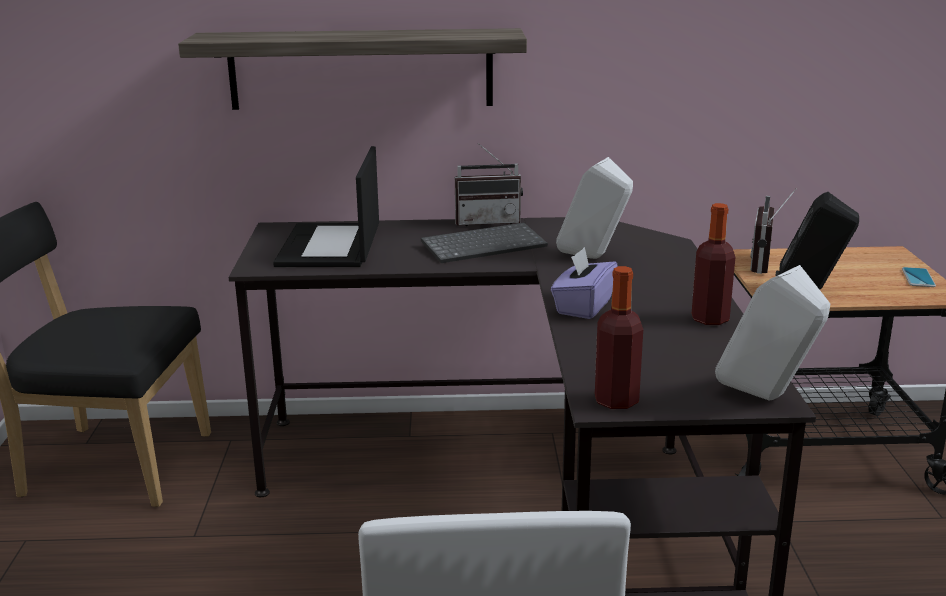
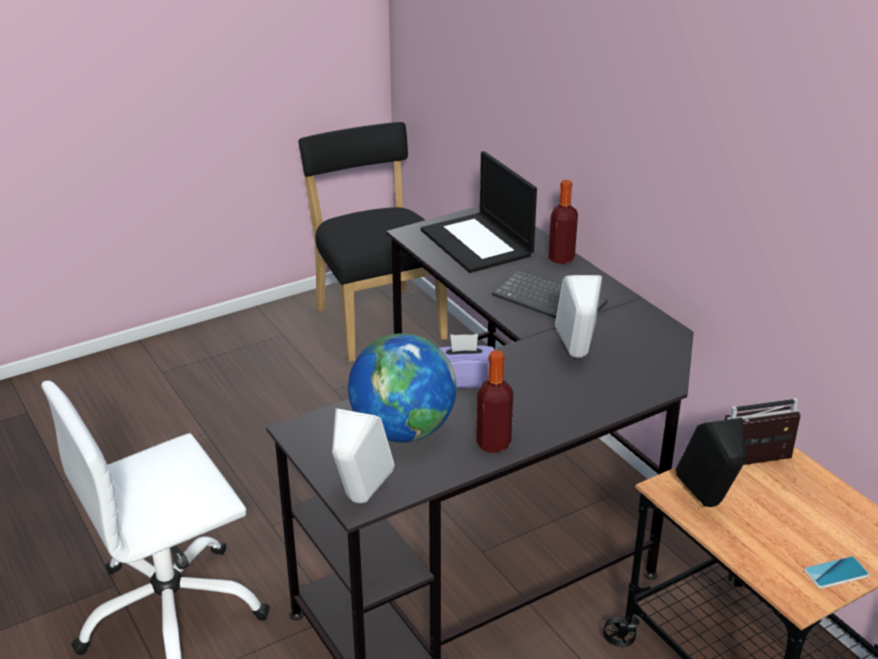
camera: 60 degrees right, 10 degrees up
(331, 246) = (478, 243): laptop -> laptop turned 90 degrees counterclockwise
(361, 69) = (566, 109): shelf -> none
(488, 221) = (610, 284): radio -> none
(616, 401) = (308, 435): bottle -> bottle (561, 258)
(652, 352) = (403, 431): none -> globe

